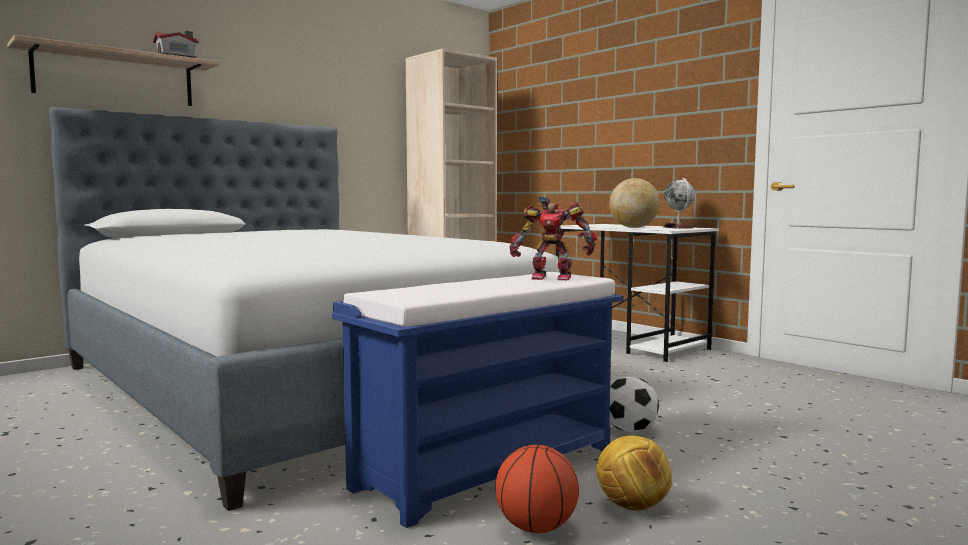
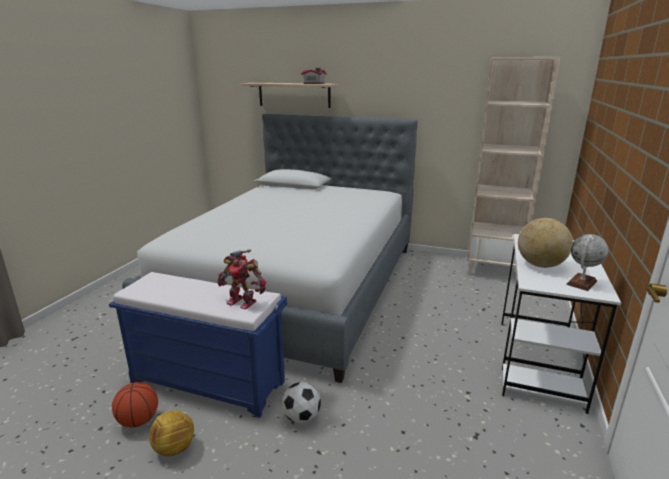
camera: 60 degrees right, 15 degrees up
(551, 277) = (243, 301): toy robot -> toy robot turned 45 degrees counterclockwise

